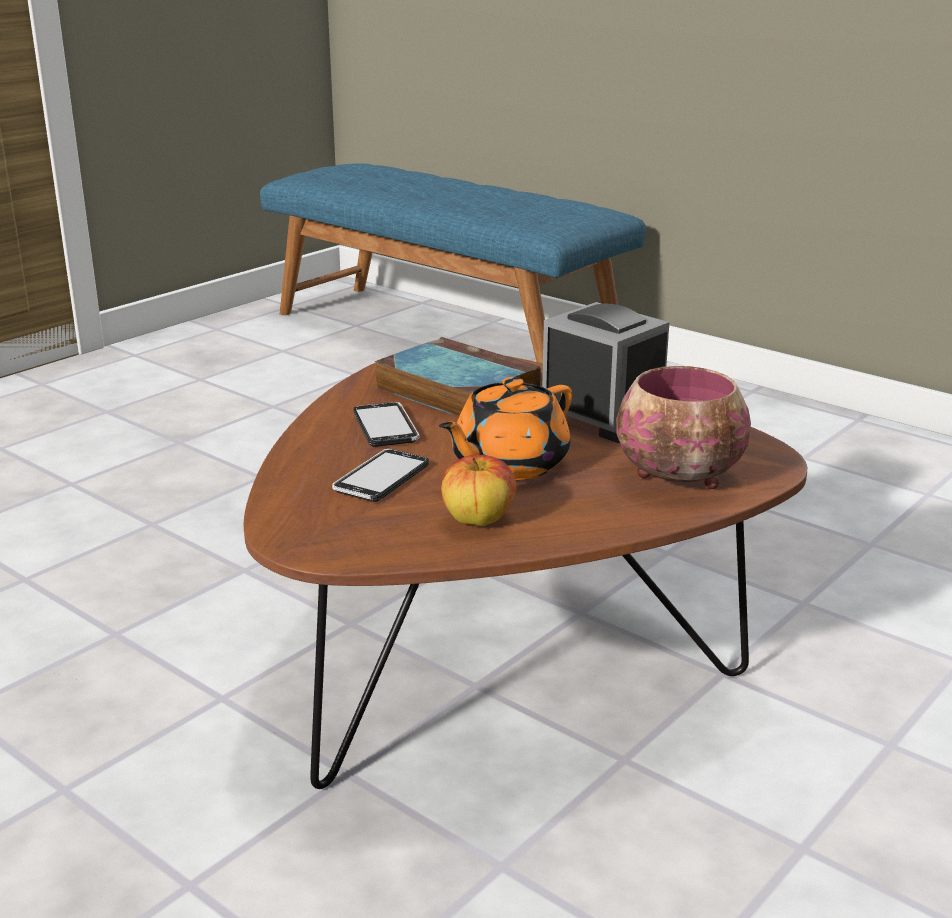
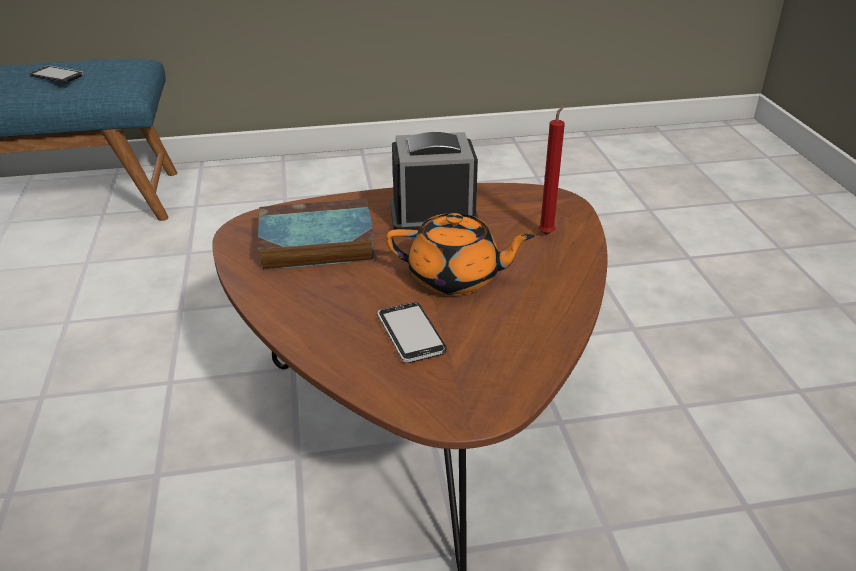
camera: 50 degrees left, 10 degrees up
(385, 427) = (332, 296): phone -> phone (57, 76)
(479, 520) = (519, 325): apple -> none
(508, 464) = (456, 278): orange teapot -> orange teapot turned 75 degrees counterclockwise
(682, 478) = (547, 233): bowl -> red candle

